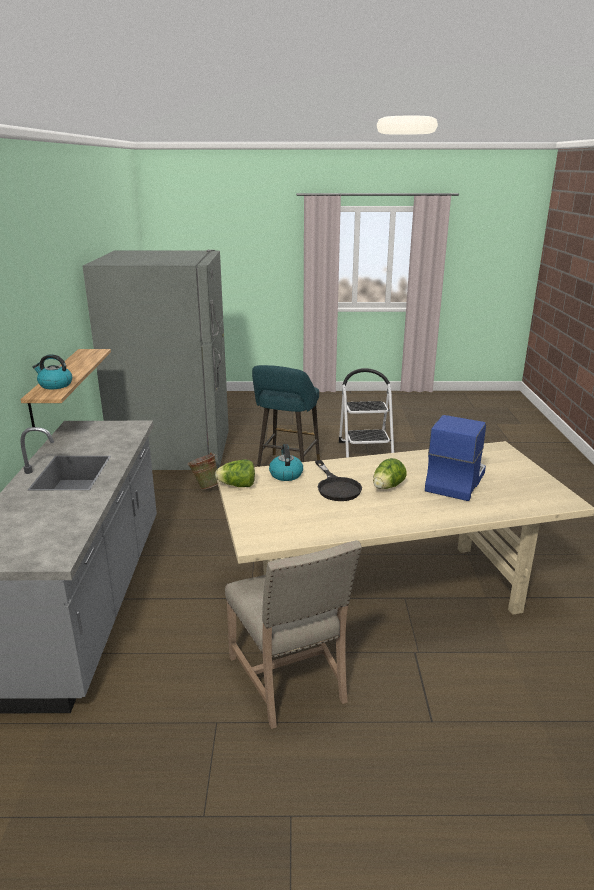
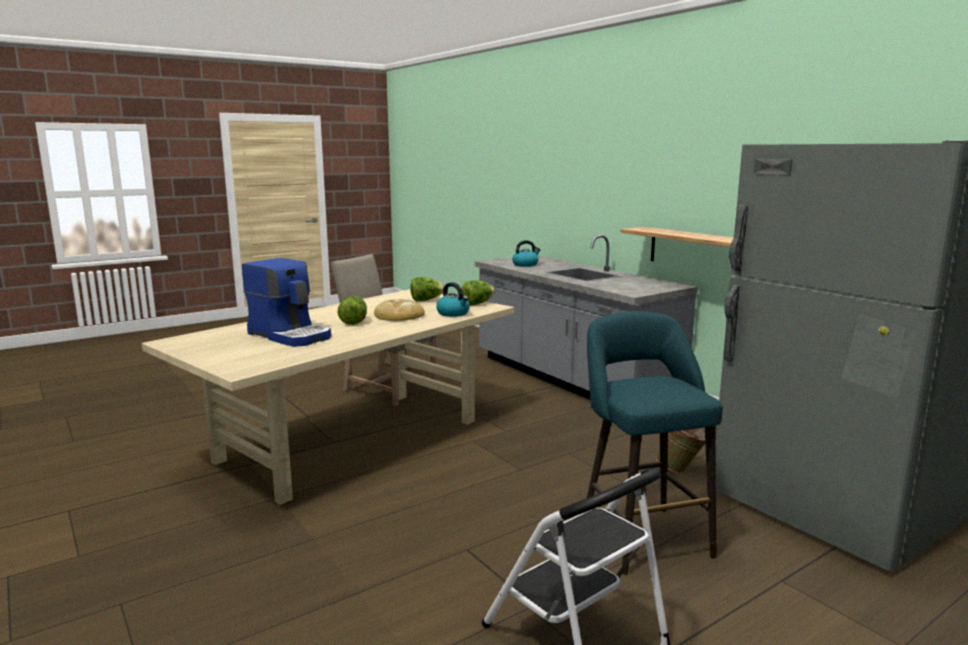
camera: 145 degrees right, 10 degrees down
(55, 385) = (658, 230): kettle -> kettle (525, 265)
(274, 511) = (426, 300): none -> lettuce
(336, 487) = (398, 315): black frying pan -> bread
(454, 481) = (291, 335): coffee machine -> coffee machine turned 45 degrees counterclockwise

